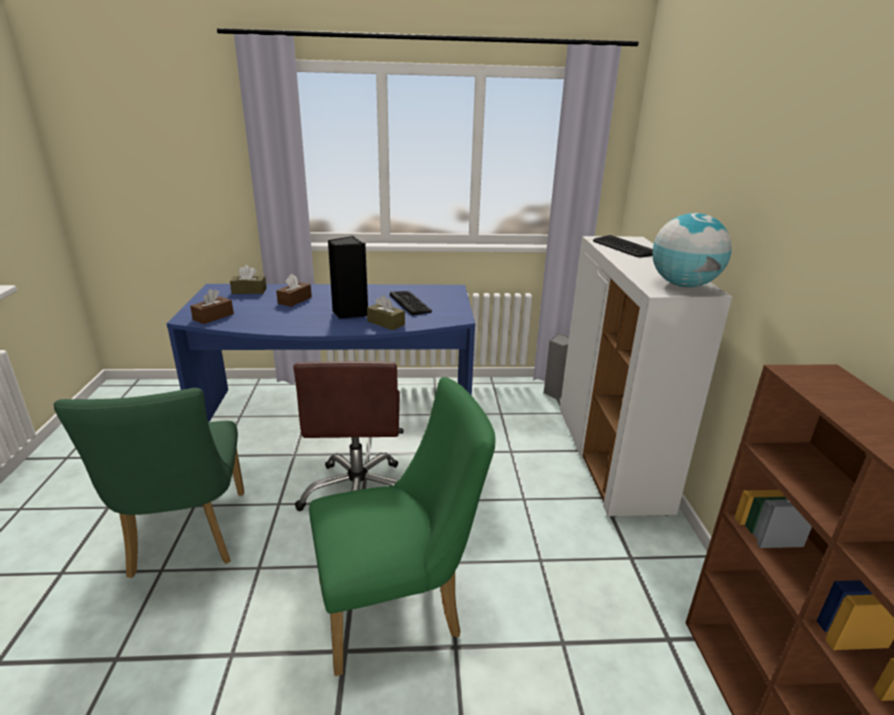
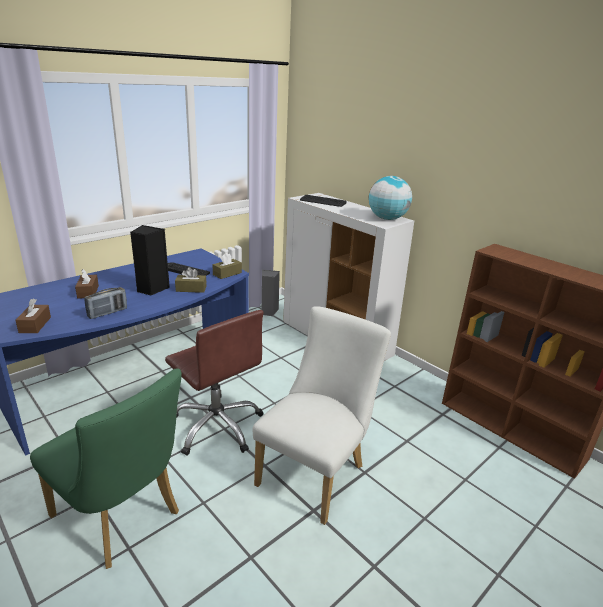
camera: 40 degrees left, 0 degrees up
(249, 291) = (29, 295): brown tissue box -> brown tissue box (227, 274)
(278, 323) = (107, 313): none -> radio
(399, 607) = (316, 471): green chair -> white chair

